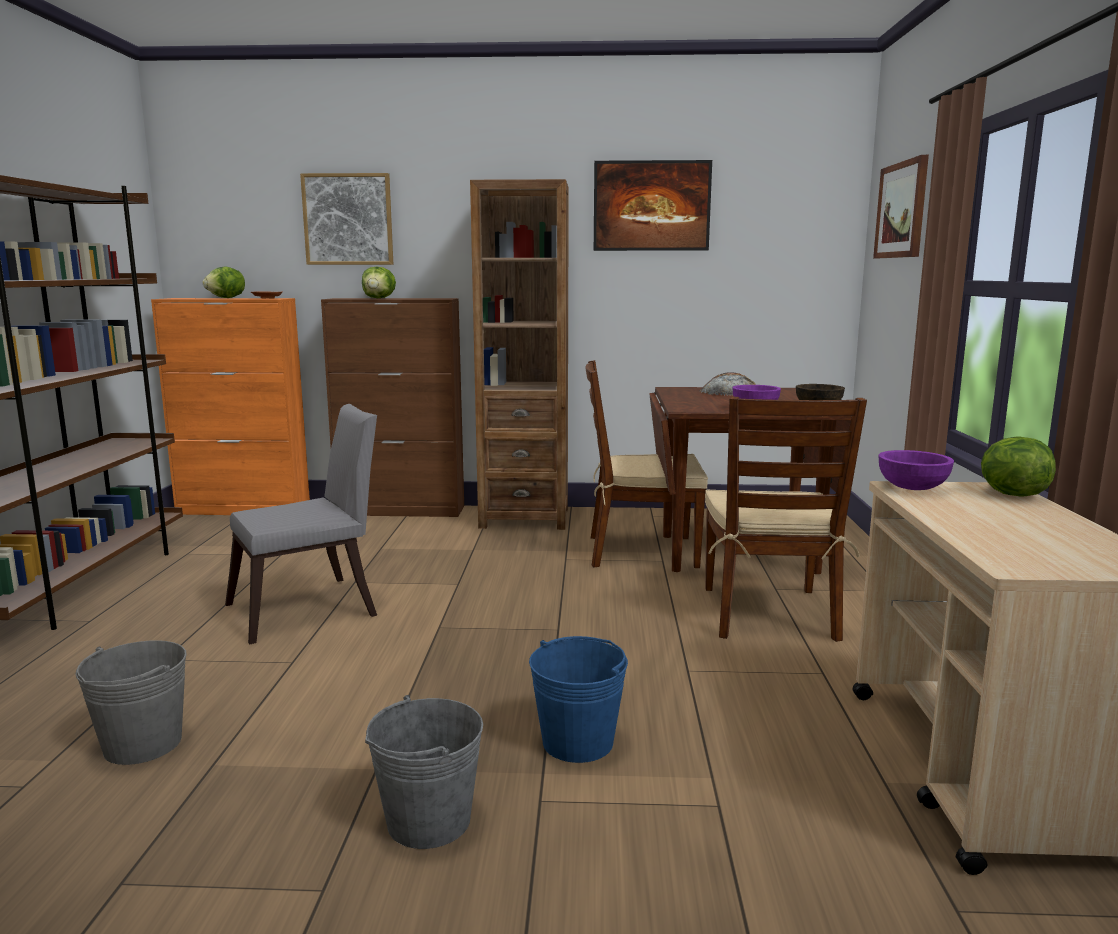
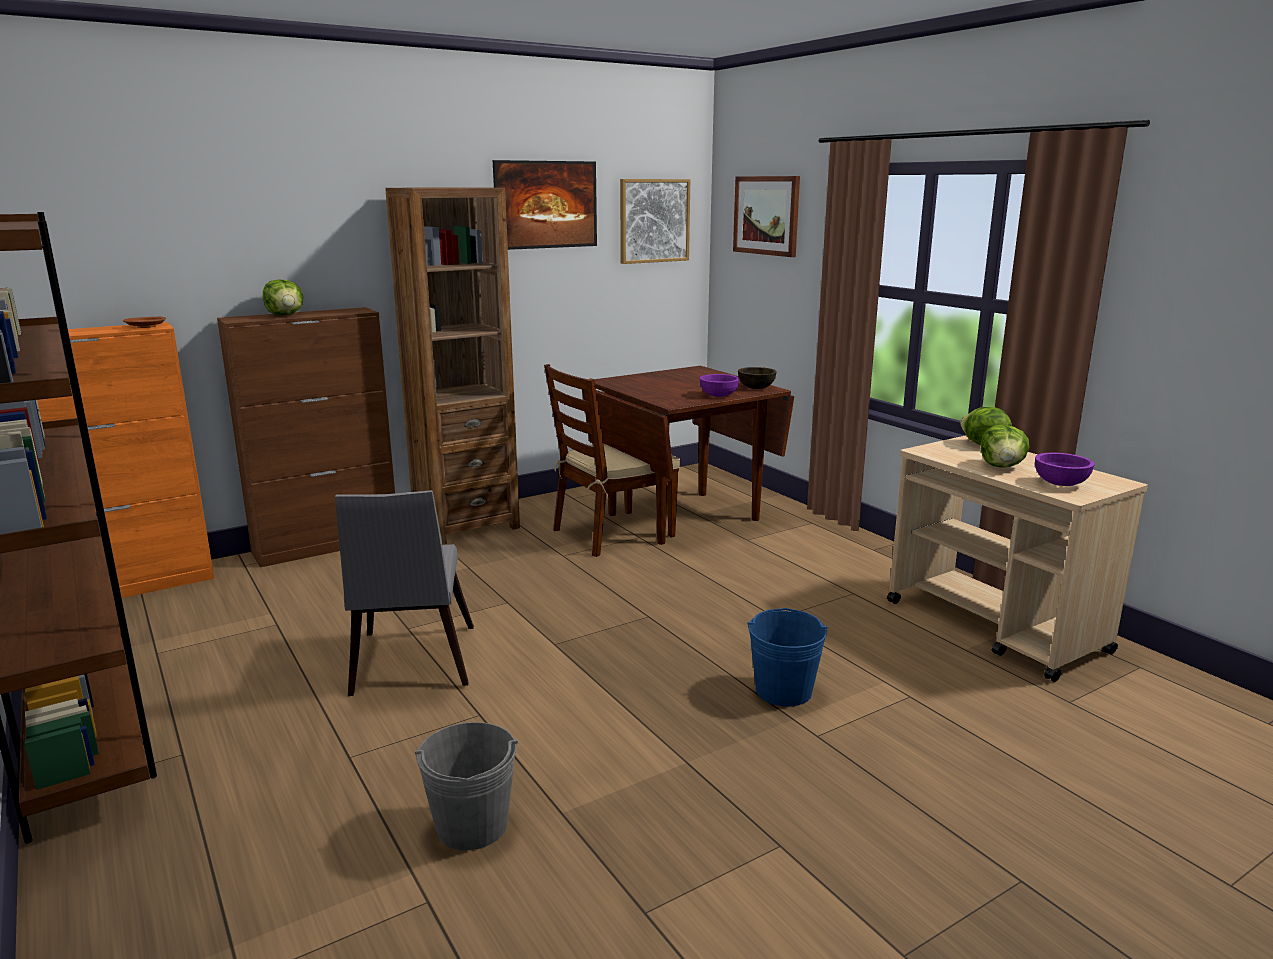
camera: 35 degrees left, 5 degrees up
(227, 298) = (80, 330): lettuce -> lettuce (1002, 466)
(311, 608) = (411, 665): grey chair -> grey chair turned 150 degrees clockwise
(348, 219) = (227, 224): picture -> picture (654, 221)
(428, 821) = (774, 777): grey bucket -> none
(729, 391) = (656, 378): bread -> none
(768, 613) = (768, 560): brown chair -> none
(912, 488) = (931, 451): purple bowl -> purple bowl (1060, 483)

